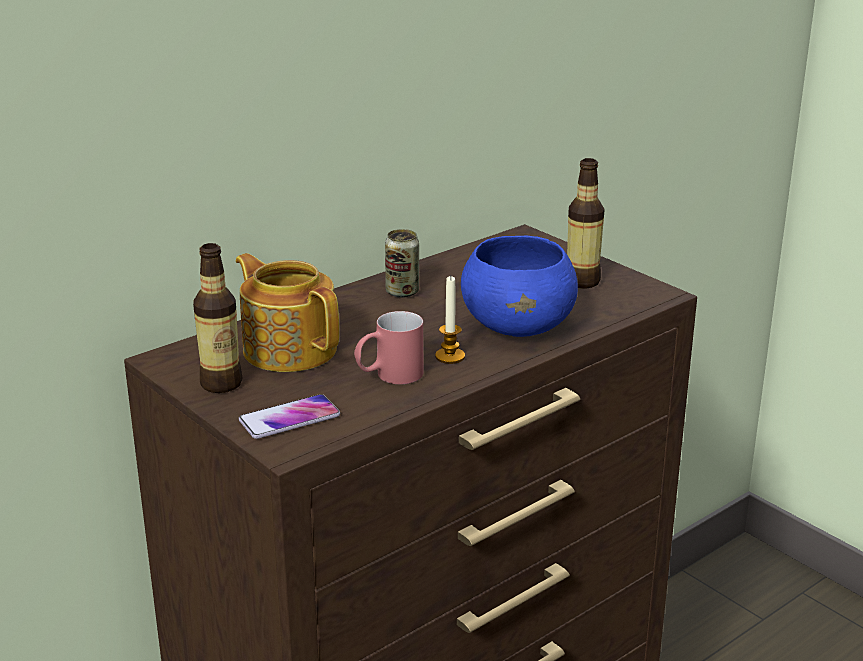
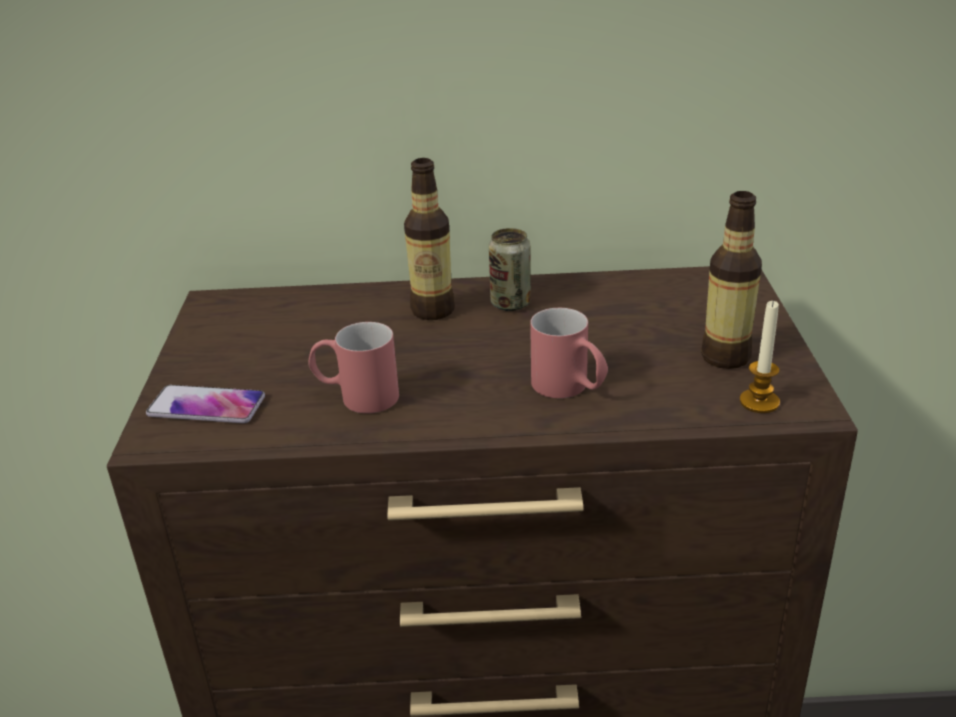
camera: 40 degrees right, 5 degrees up
(221, 384) = (214, 345): bottle -> bottle (433, 310)
(289, 349) = (320, 330): teapot -> none
(450, 356) = (446, 397): candle -> candle (759, 402)
(519, 327) = (570, 389): blue bowl -> red mug

